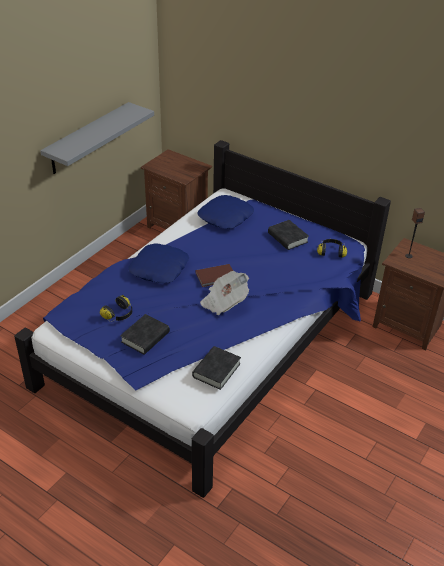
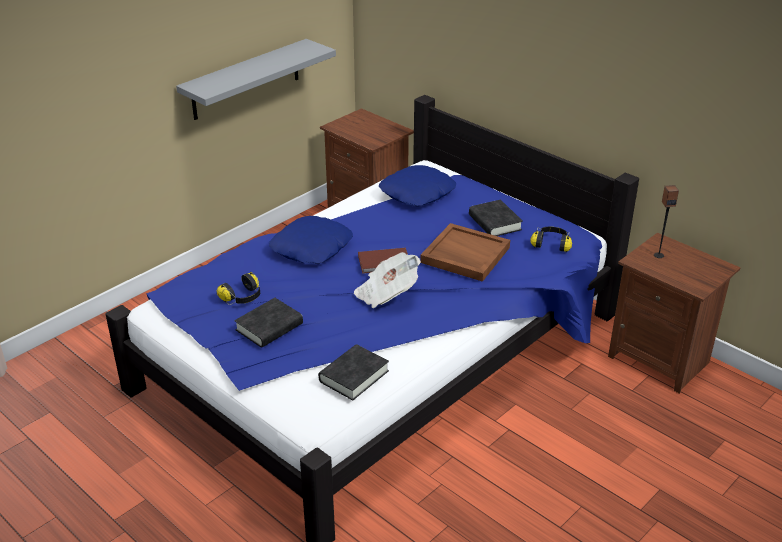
camera: 10 degrees right, 5 degrees down
(272, 266) = (464, 255): none -> brown tray

